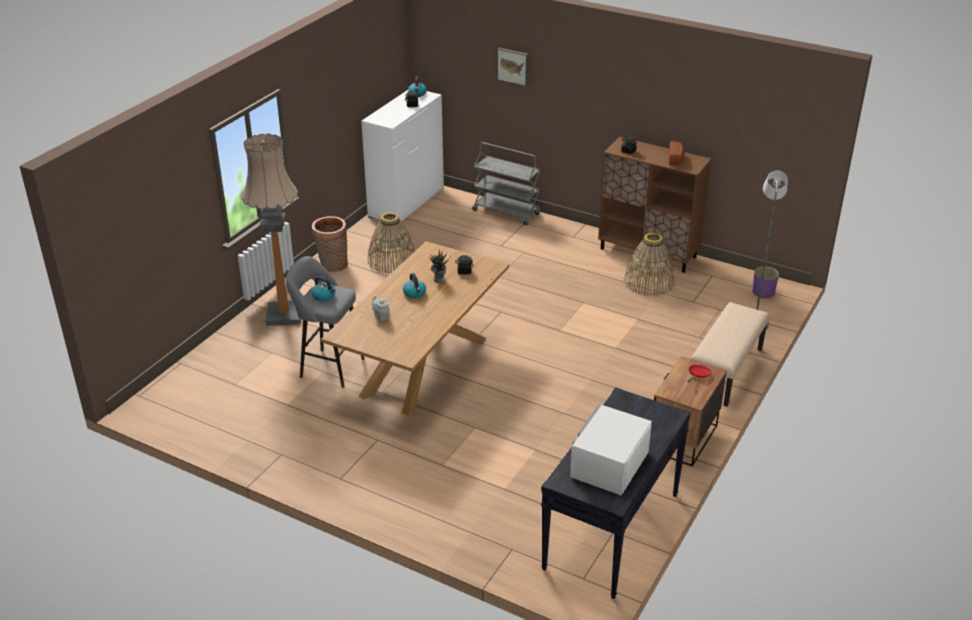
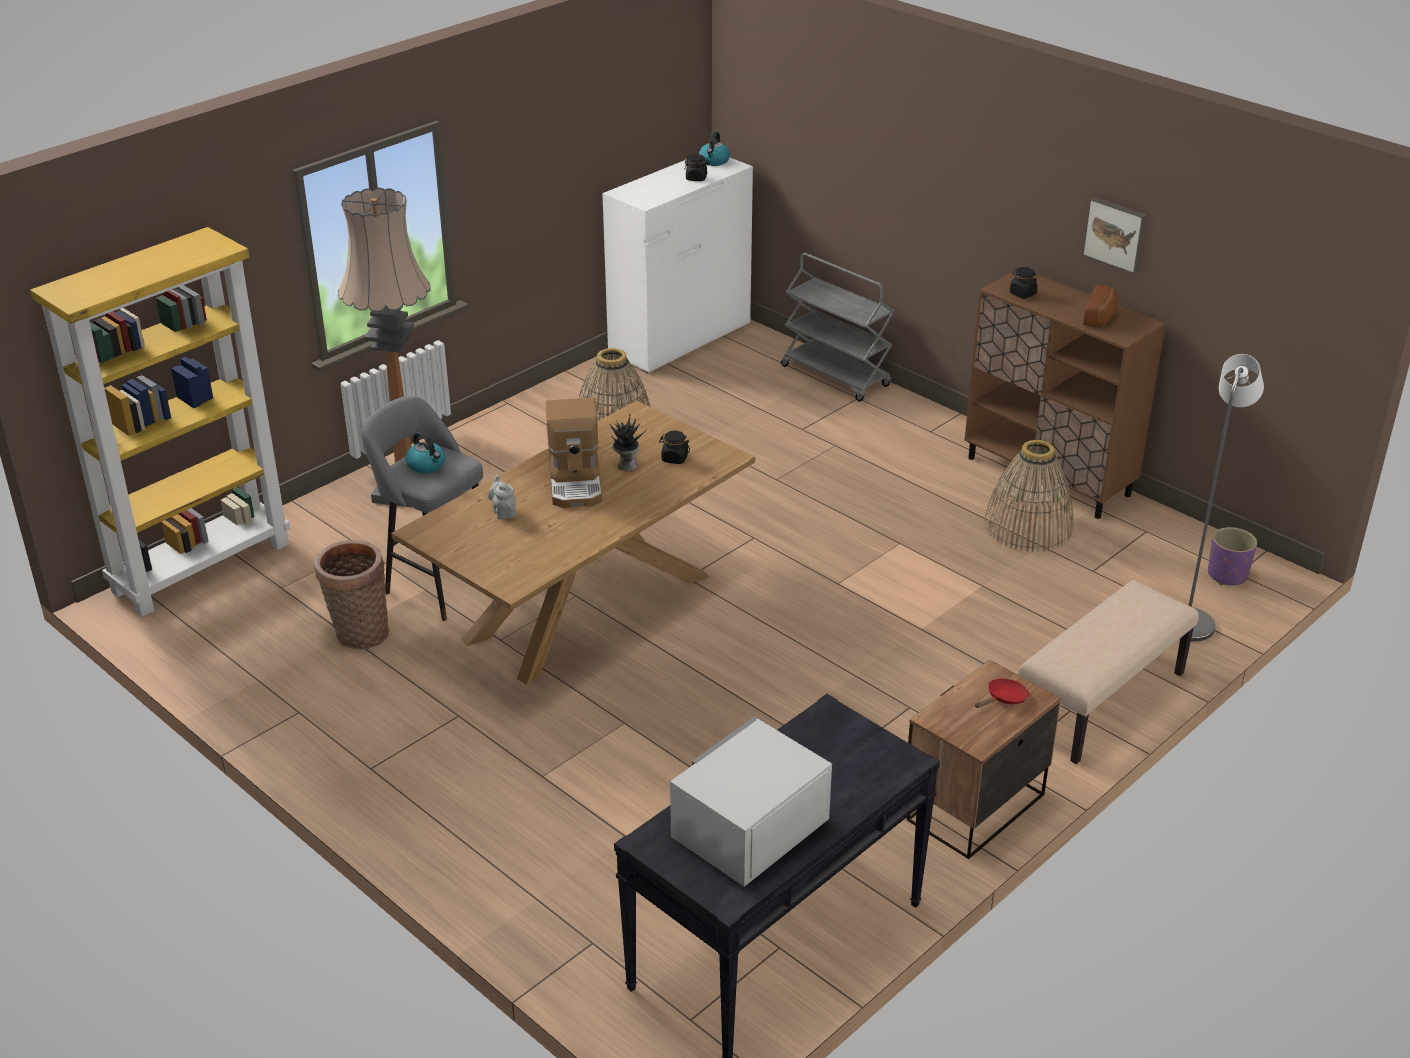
camera: 15 degrees right, 0 degrees up
(178, 379) = (202, 566): none -> yellow bookcase
(332, 265) = (518, 423): basket -> basket (359, 634)
(415, 293) = (576, 483): kettle -> coffee machine
(513, 66) = (862, 128): picture -> picture (1116, 234)

